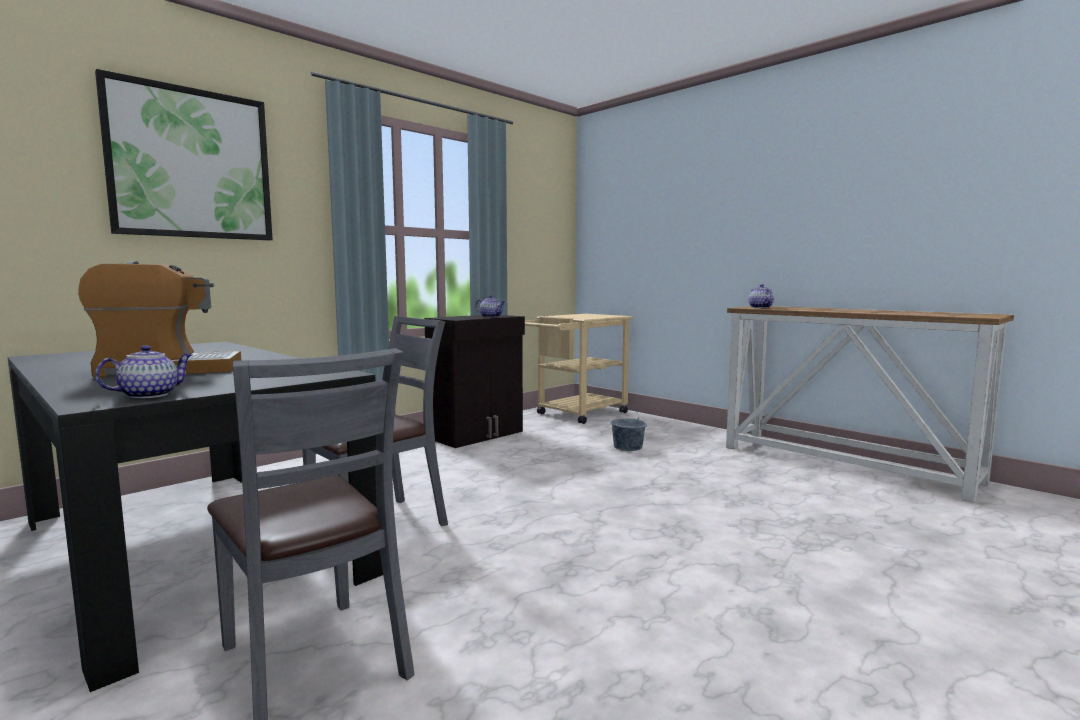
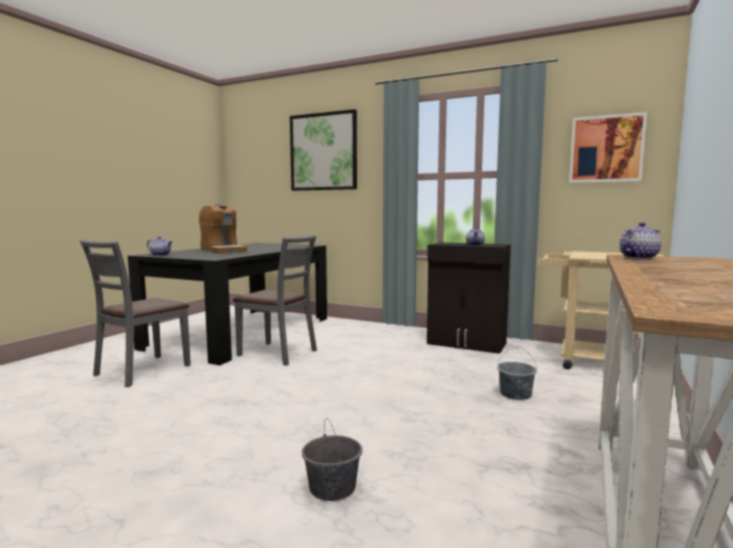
camera: 70 degrees right, 0 degrees up
(538, 219) = (606, 149): none -> picture
(795, 533) = (332, 488): none -> grey bucket

